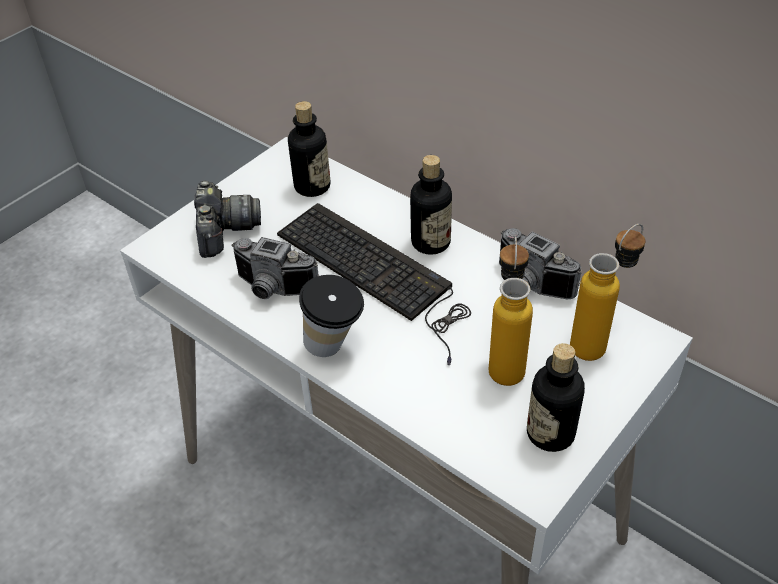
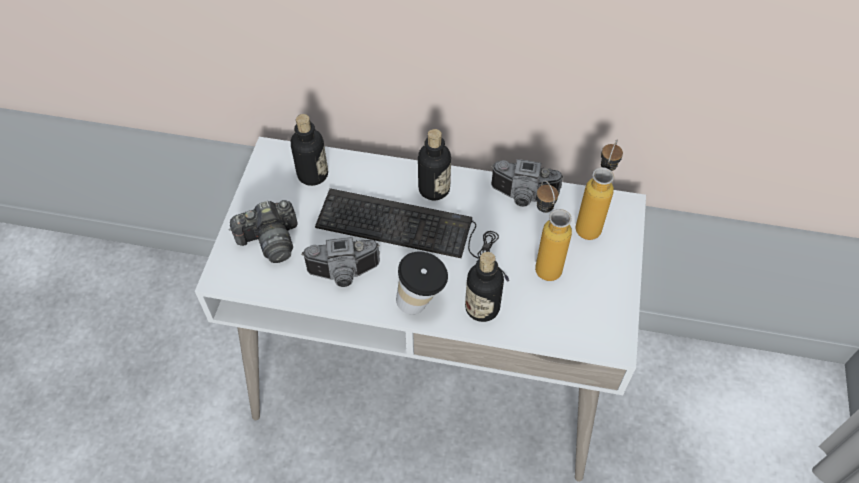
camera: 30 degrees left, 10 degrees up
(225, 231) = (270, 240): camera -> camera turned 105 degrees clockwise
(550, 433) = (601, 302): bottle -> bottle (482, 307)

